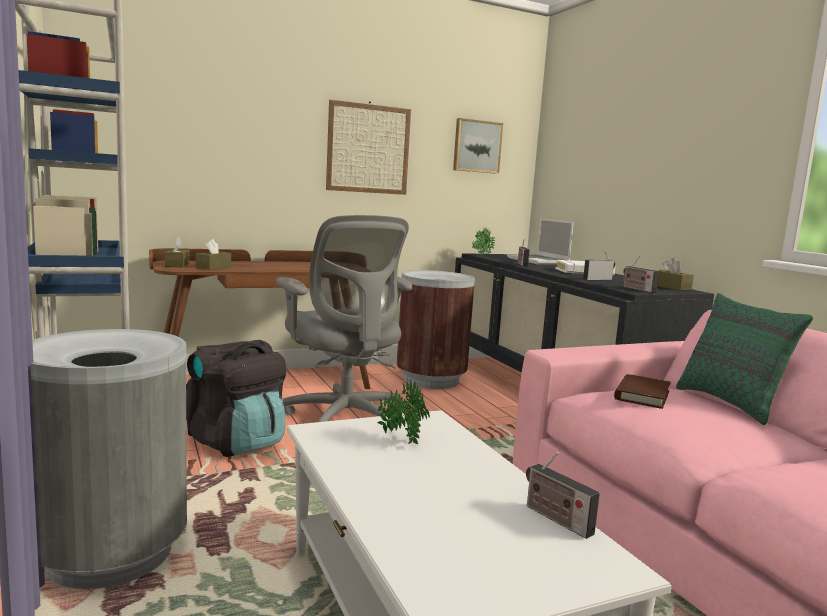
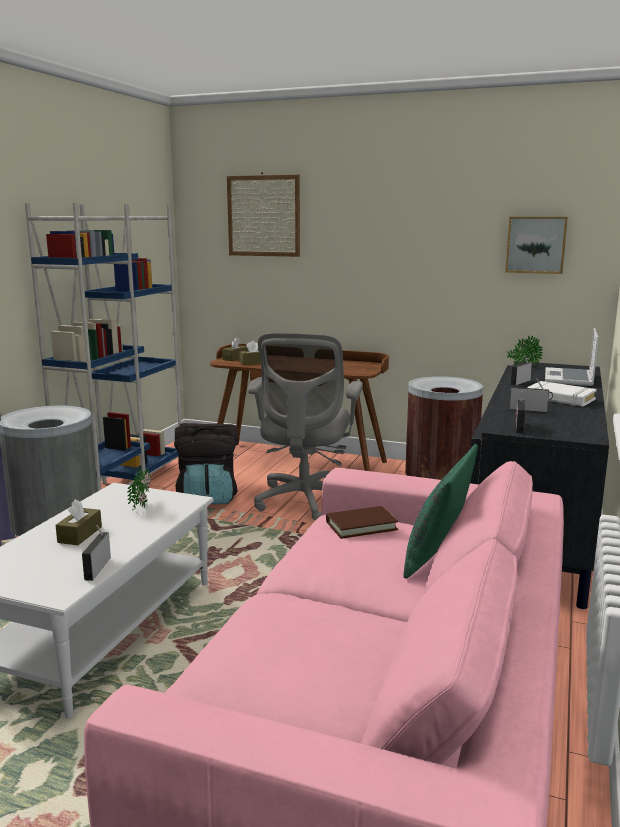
camera: 45 degrees right, 5 degrees up
(368, 147) = (410, 254): picture -> picture (263, 214)
(671, 287) = (584, 430): brown tissue box -> brown tissue box (80, 534)

